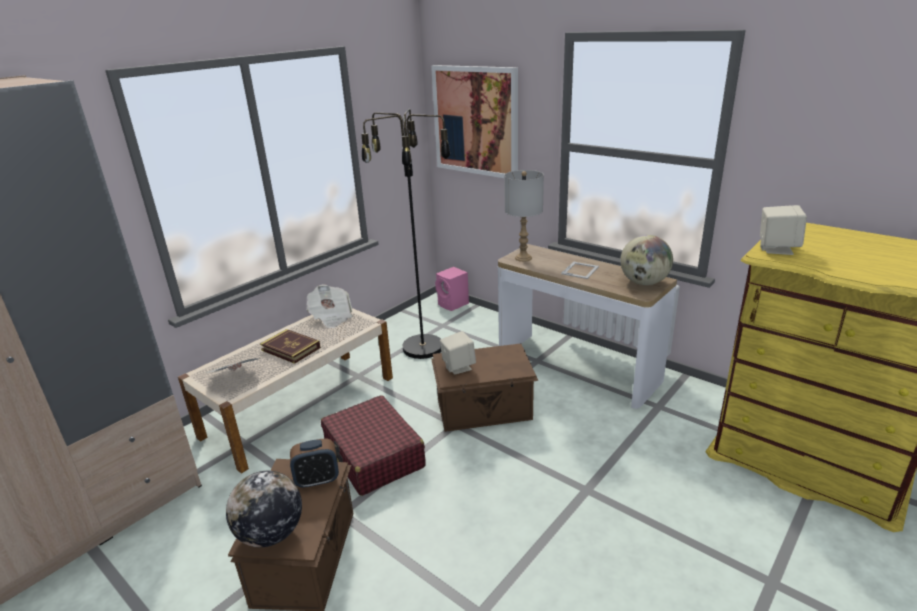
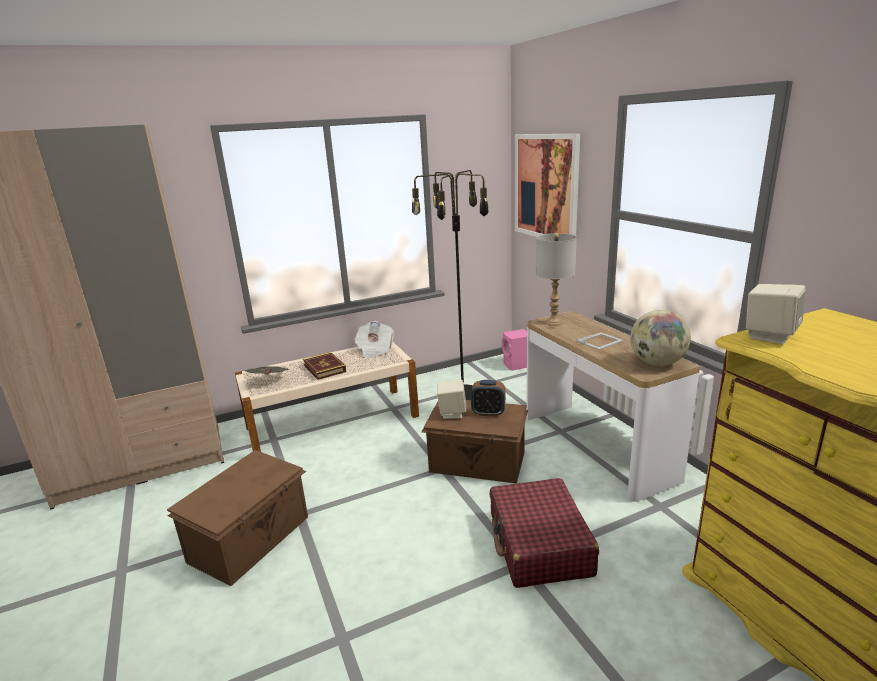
camera: 25 degrees right, 5 degrees down
(271, 534) = (204, 504): globe -> none
(317, 480) = (268, 474): alarm clock -> alarm clock (488, 413)
(374, 455) = (357, 476): red suitcase -> red suitcase (539, 544)

